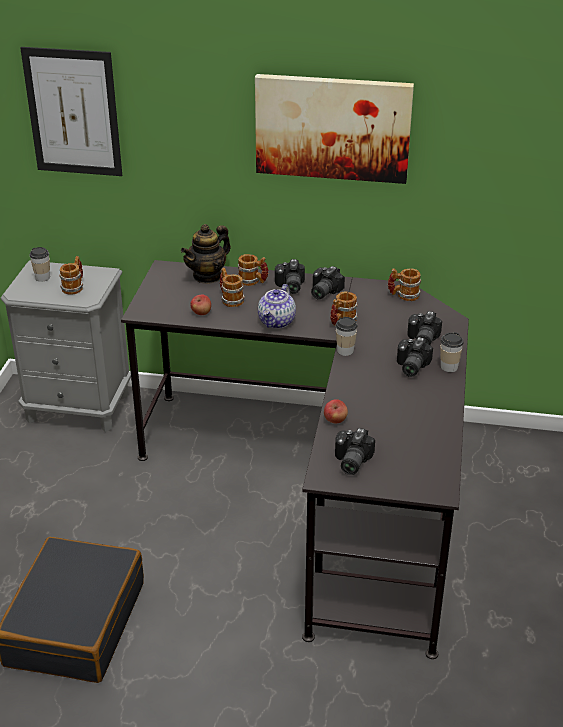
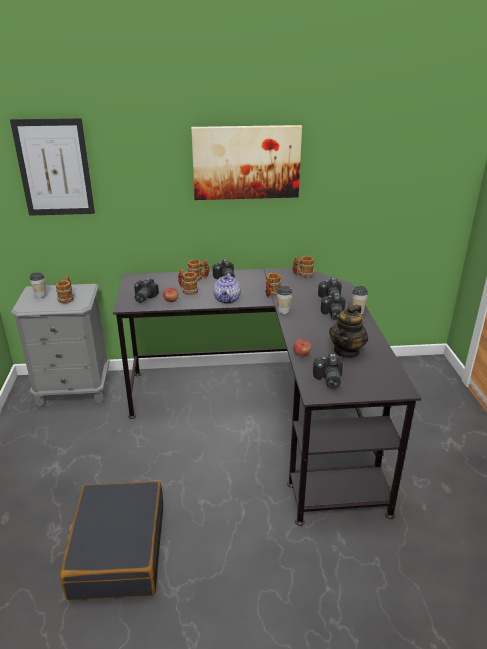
camera: 15 degrees left, 5 degrees down
(207, 276) = (165, 279): teapot -> teapot (347, 351)
(322, 292) = (248, 279): camera -> camera (143, 298)

